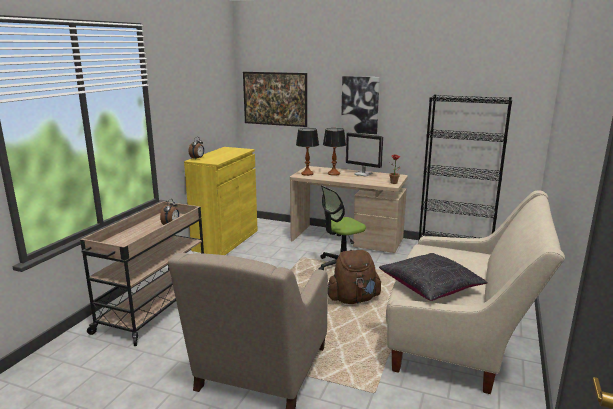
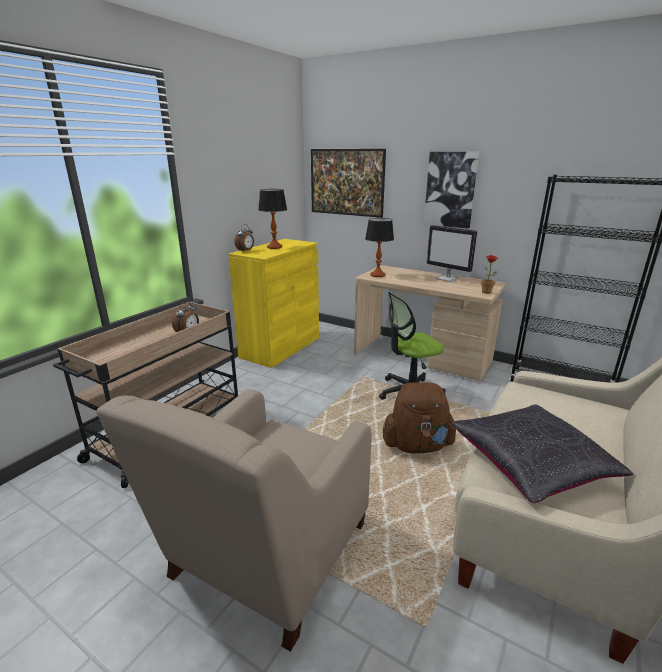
camera: 10 degrees right, 5 degrees up
(334, 174) = (410, 276): table lamp -> table lamp (275, 247)

